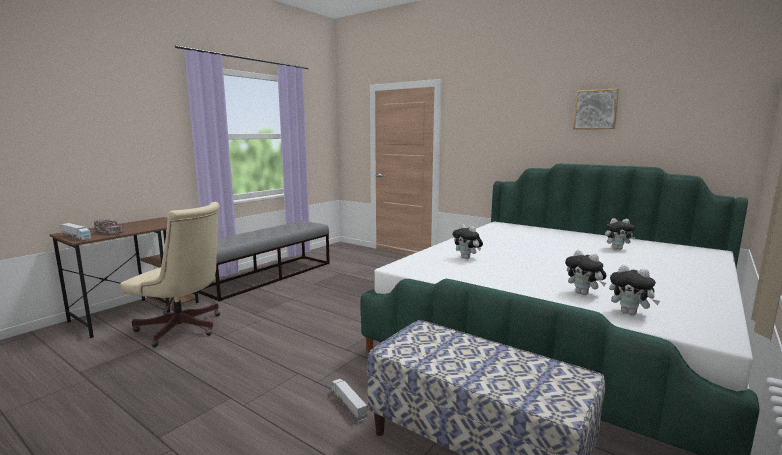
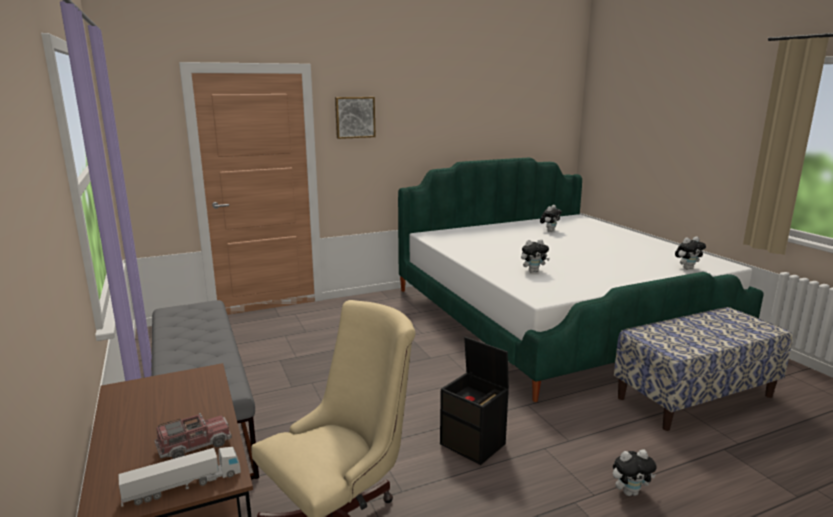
camera: 60 degrees left, 5 degrees up
(286, 346) = (474, 444): none -> black storage box
(348, 405) = (618, 433): toy truck -> none
(584, 293) = (646, 266): plush toy -> plush toy (630, 492)
(596, 109) = (480, 107): picture -> picture (354, 117)

